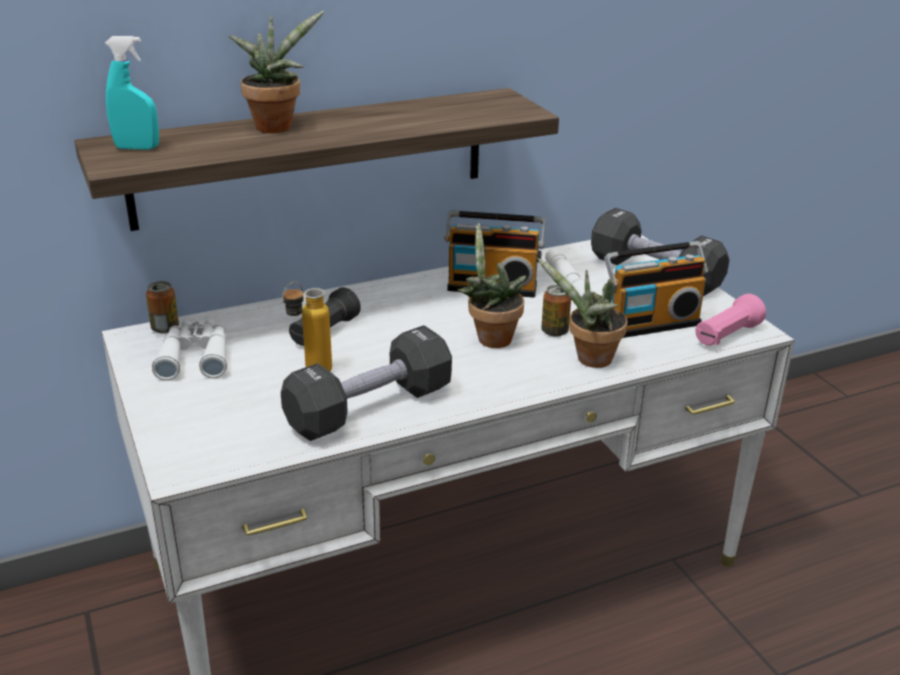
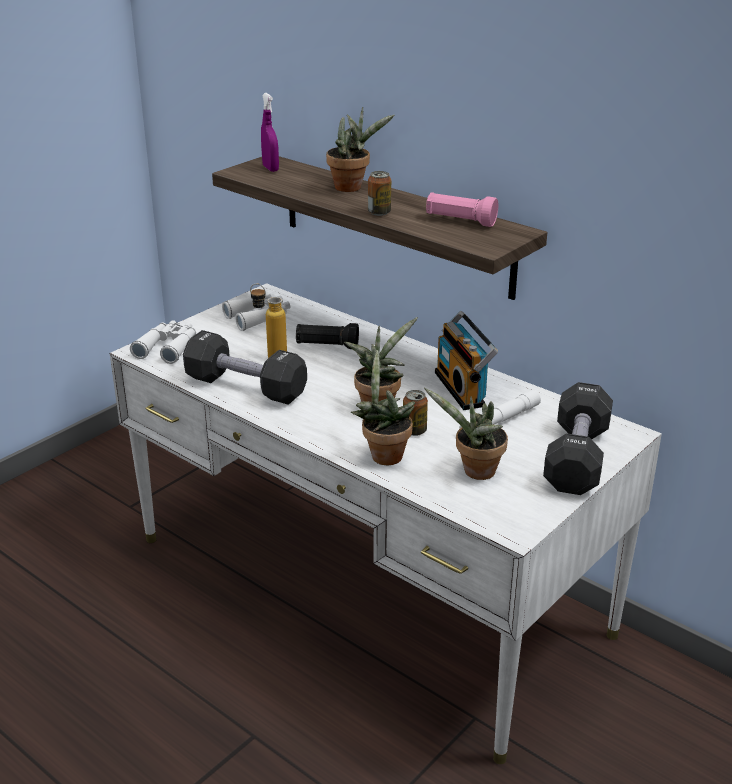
camera: 65 degrees right, 0 degrees up
(137, 148) = (270, 168): turquoise spray bottle -> purple spray bottle
(165, 328) = (285, 298): can -> can (379, 212)
(197, 444) = (168, 347): none -> white binoculars
(651, 323) = (475, 472): radio -> potted plant
(726, 336) = (490, 515): pink flashlight -> pink flashlight (460, 221)

